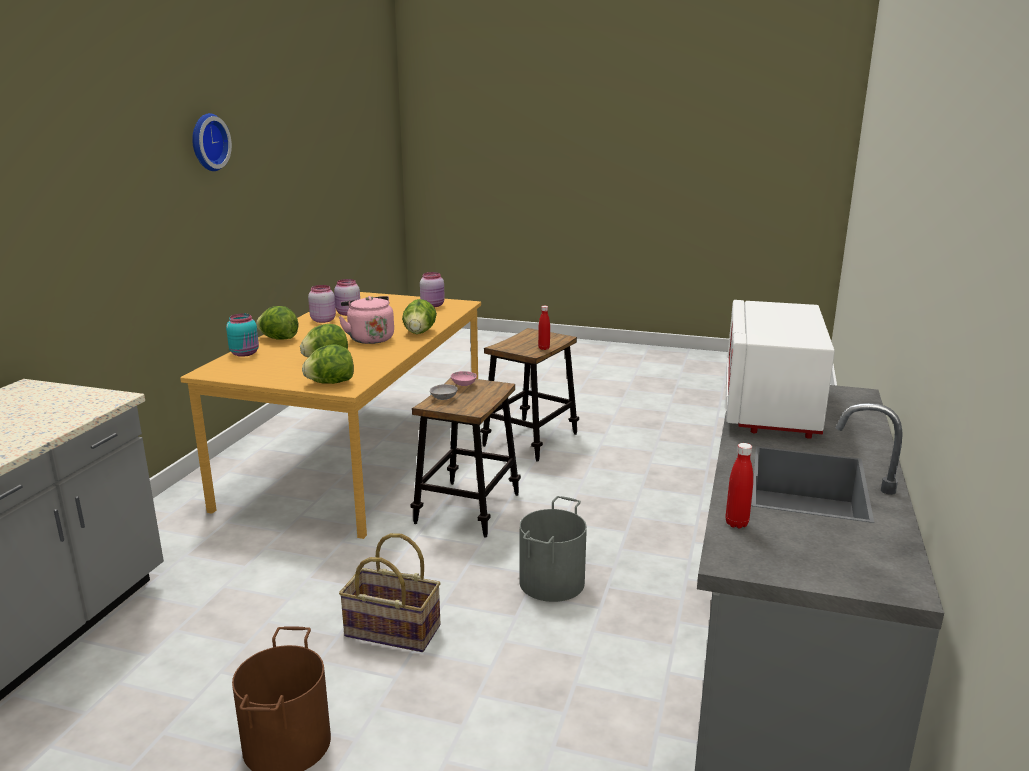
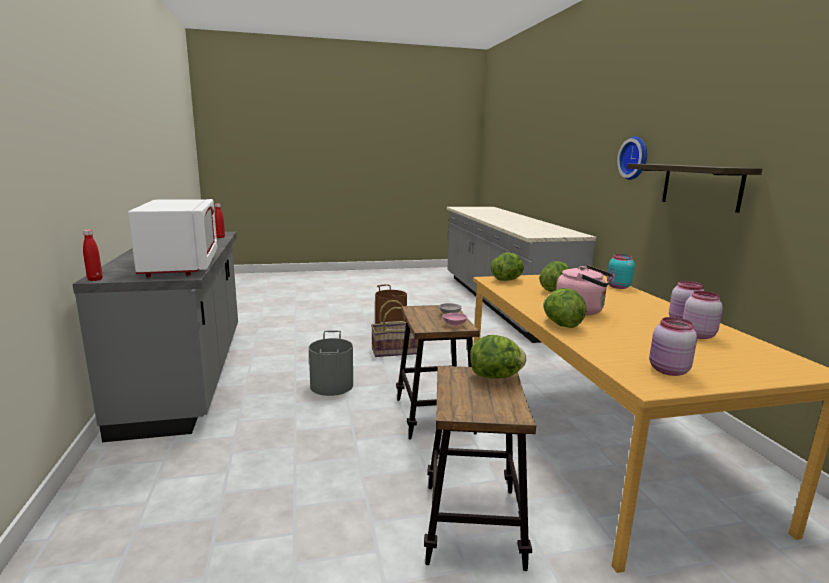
camera: 150 degrees right, 5 degrees down
(160, 226) = (701, 186): none -> shelf
(207, 142) = (785, 115): wall clock -> wall clock (635, 158)
(279, 339) = (642, 299): lettuce -> lettuce (496, 376)
(544, 348) = (451, 387): red bottle -> red bottle (95, 279)

